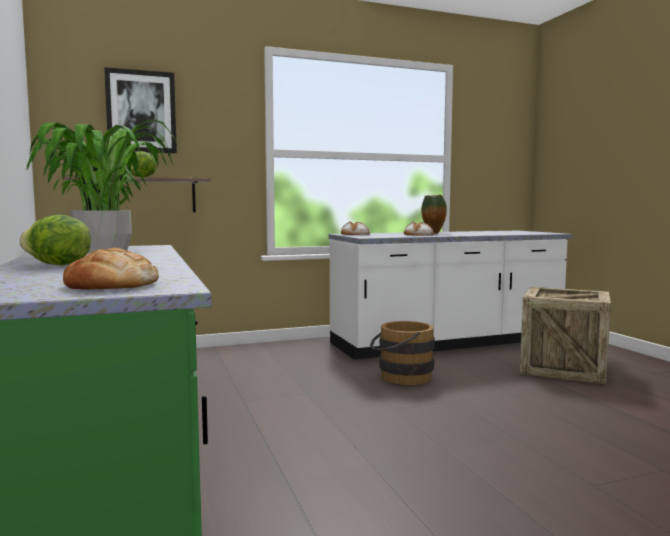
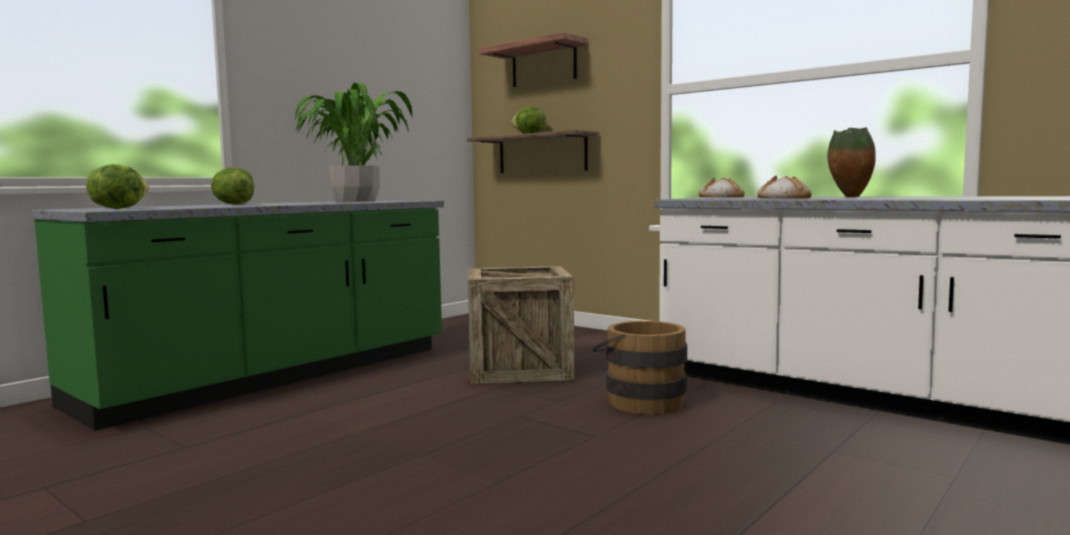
camera: 60 degrees right, 0 degrees up
(111, 285) = (118, 208): bread -> lettuce
(141, 112) = (544, 64): picture -> shelf
(563, 368) = (912, 480): crate -> crate (519, 368)

